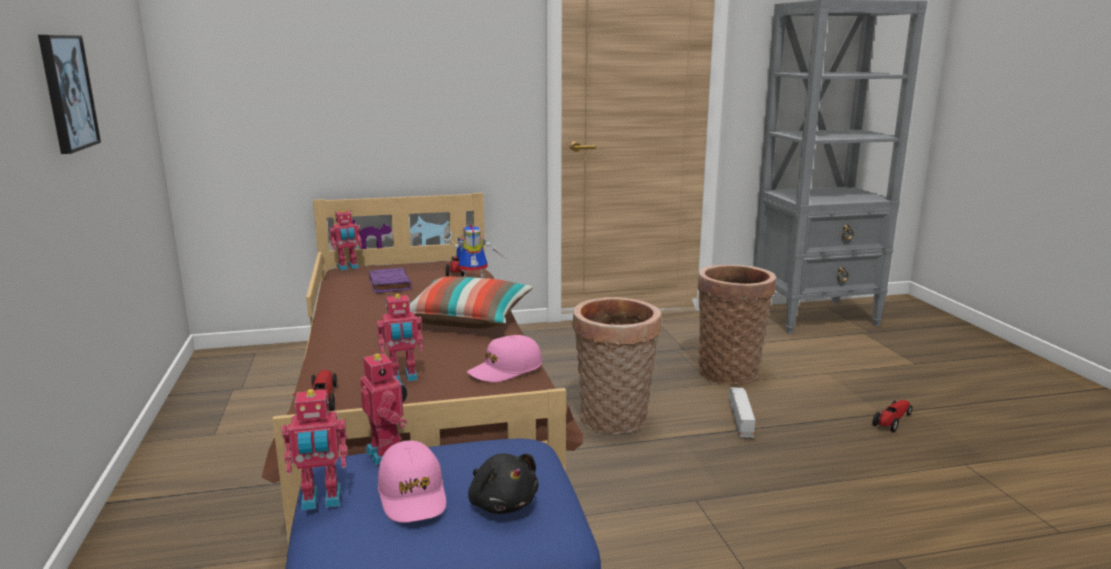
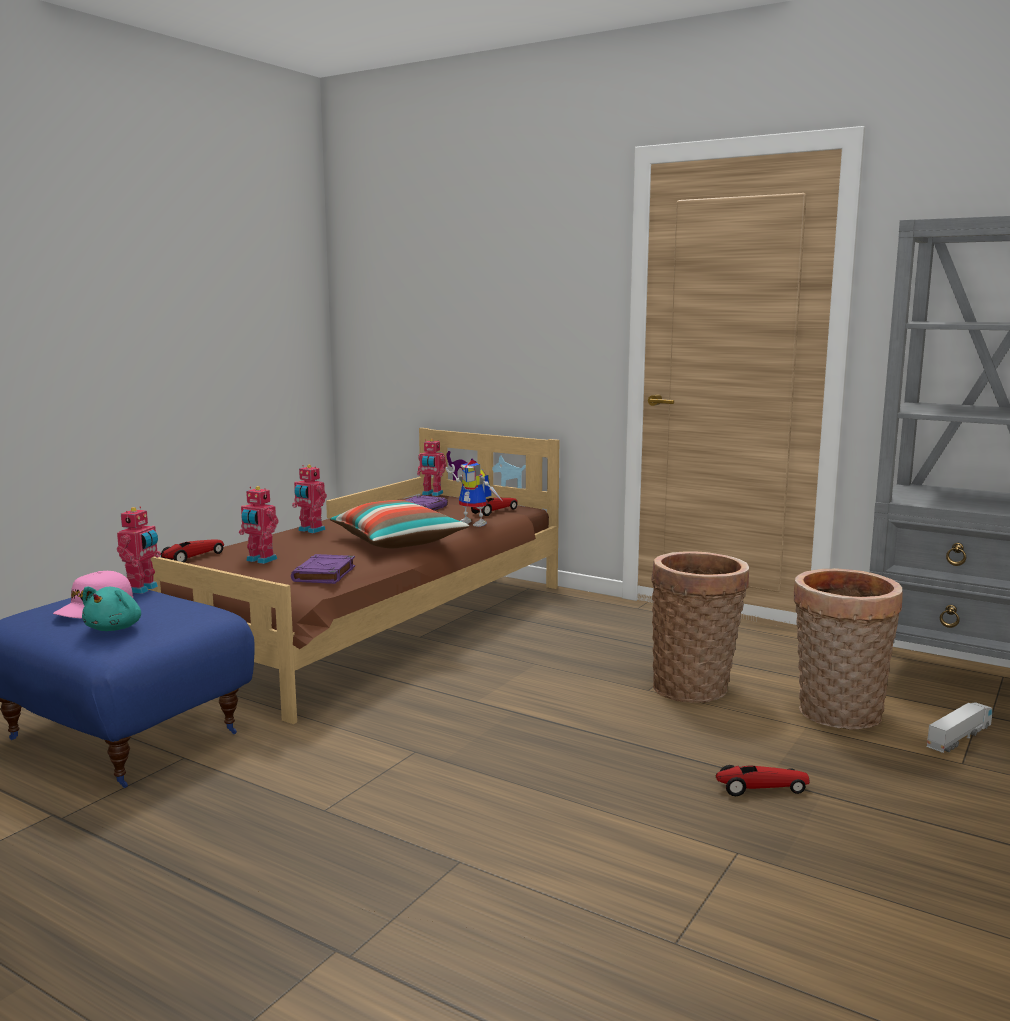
camera: 45 degrees right, 5 degrees down
(66, 92) = (172, 317): picture -> none
(321, 501) = (63, 596): toy robot -> toy robot (310, 530)
(502, 503) = (115, 628): black plush toy -> turquoise plush toy
(505, 370) = (324, 574): pink cap -> purple book
(613, 421) = (489, 681): basket -> basket (837, 716)
(740, 419) = (600, 722): toy truck -> toy truck (959, 737)

